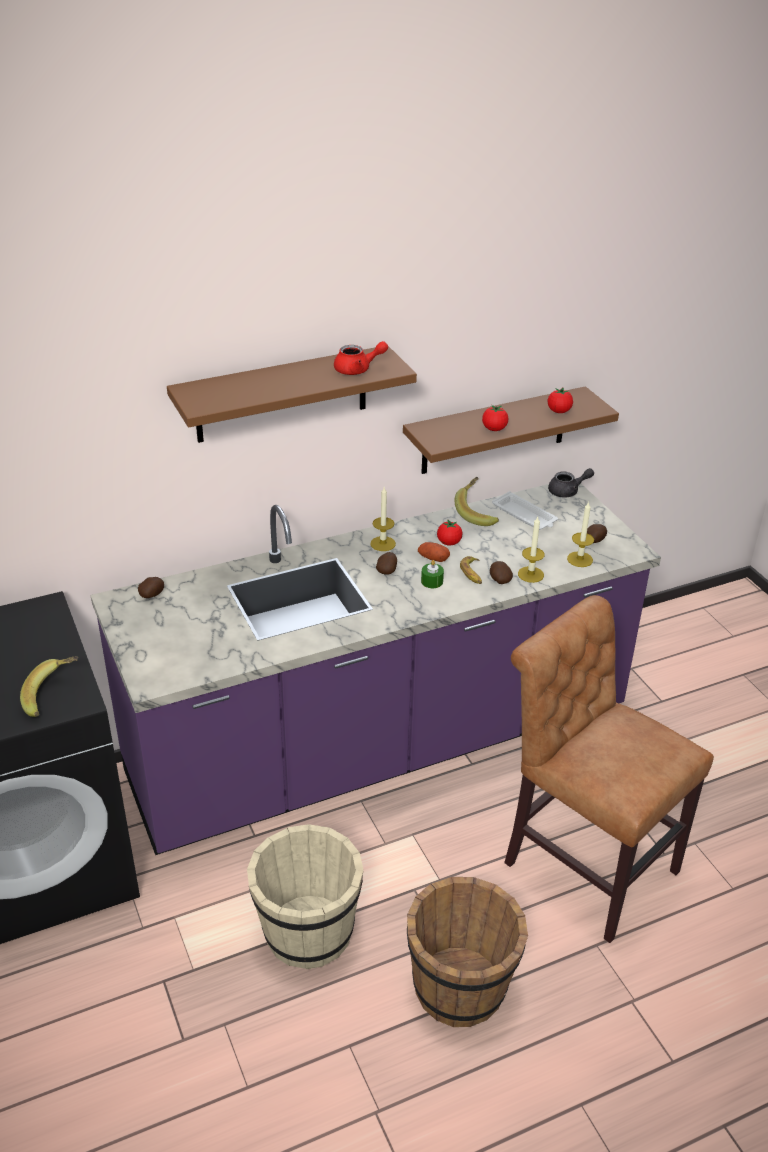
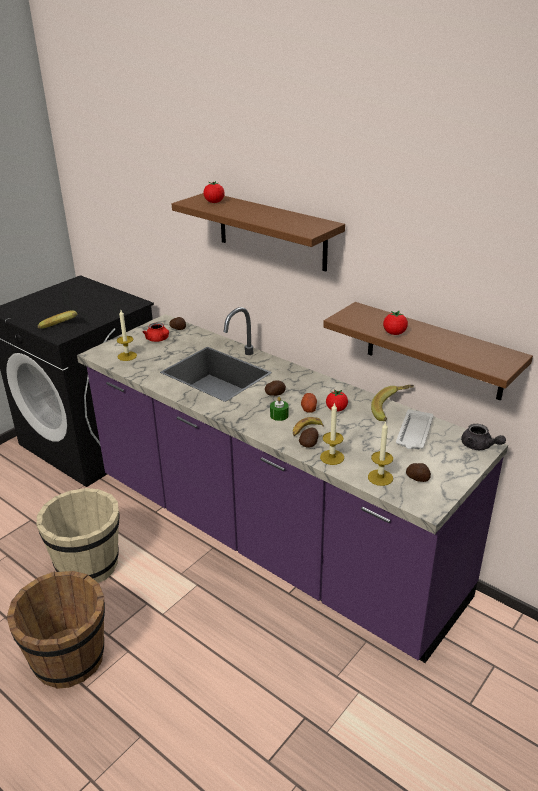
camera: 65 degrees right, 5 degrees down
(357, 369) = (291, 223): red teapot -> red teapot (158, 340)
(383, 543) = (306, 384): candle -> candle (127, 356)
(559, 411) = (465, 352): tomato -> tomato (214, 202)
(583, 862) = (225, 700): brown chair -> none

